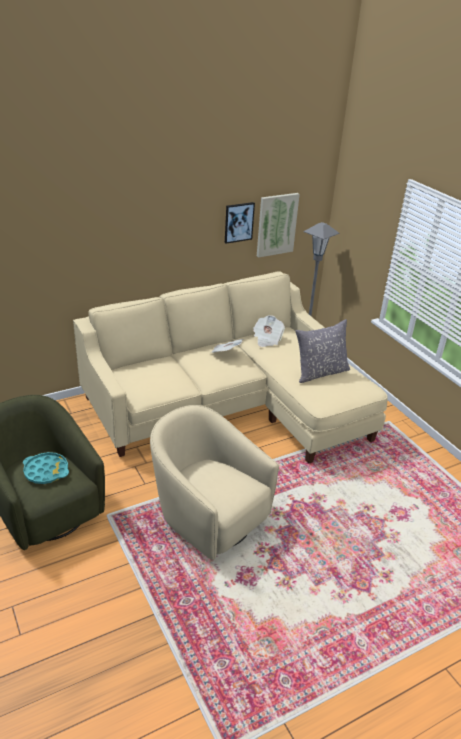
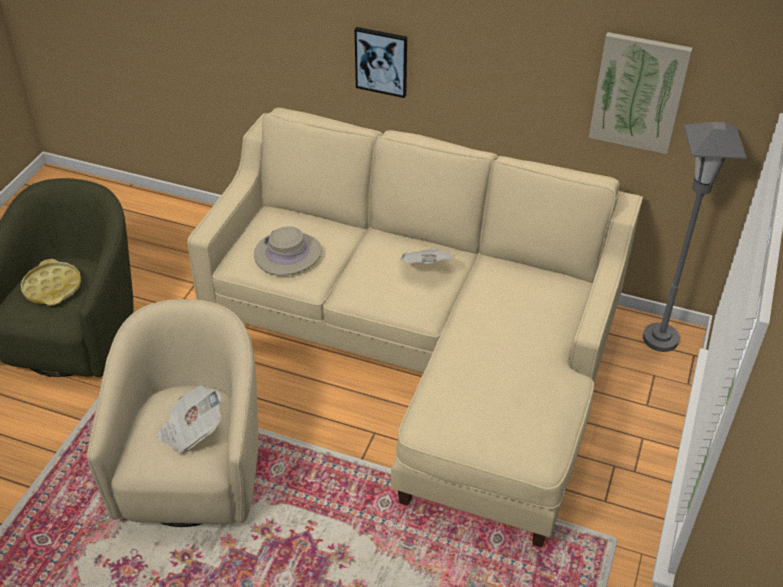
camera: 50 degrees right, 10 degrees up
(46, 471) = (52, 287): turquoise tray -> yellow tray
(158, 381) = (288, 254): none -> beige hat
(238, 222) = (556, 62): picture -> picture (381, 61)
(267, 339) = (509, 281): newspaper -> newspaper (191, 431)
(320, 372) = (502, 379): grey pillow -> none

